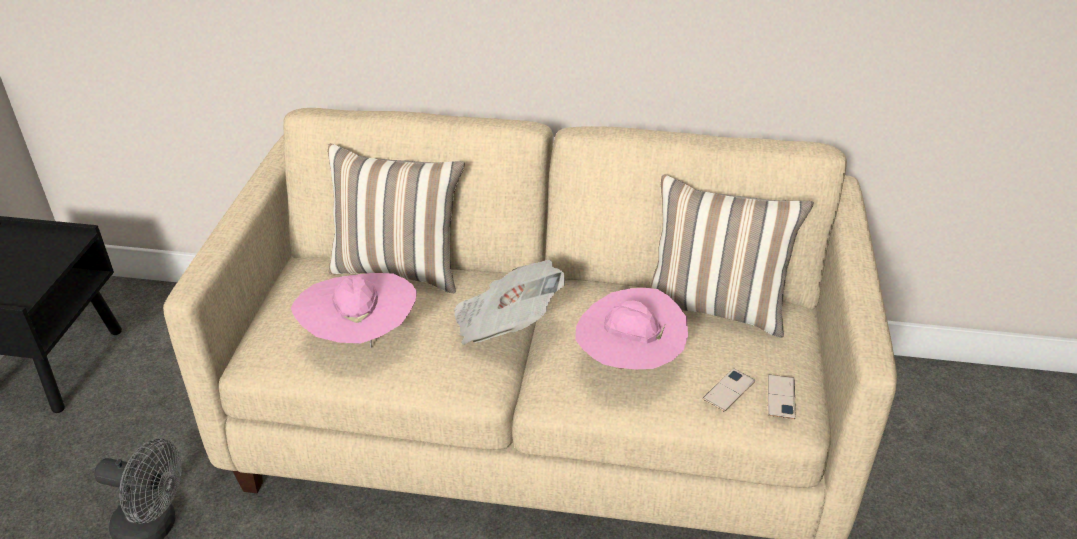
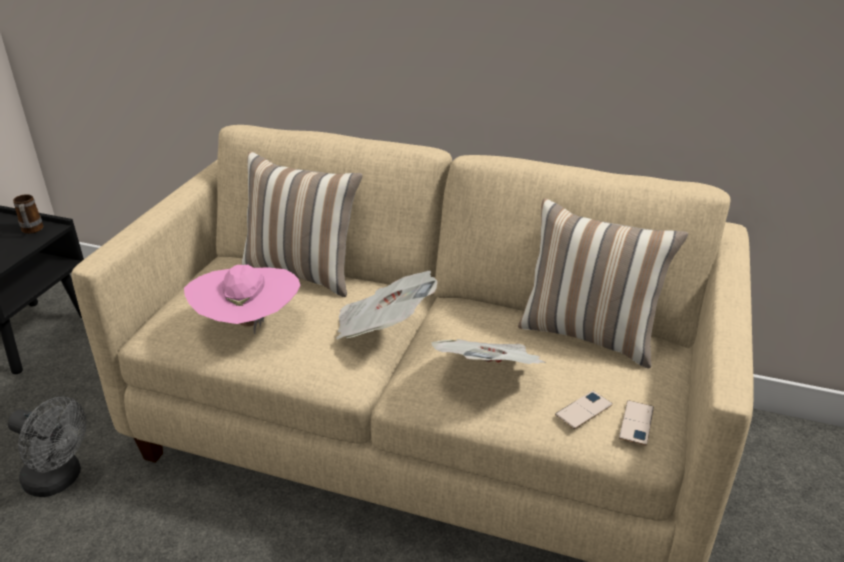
camera: 10 degrees right, 5 degrees down
(52, 245) = (32, 231): none -> mug
(628, 363) = (489, 374): pink hat -> newspaper

